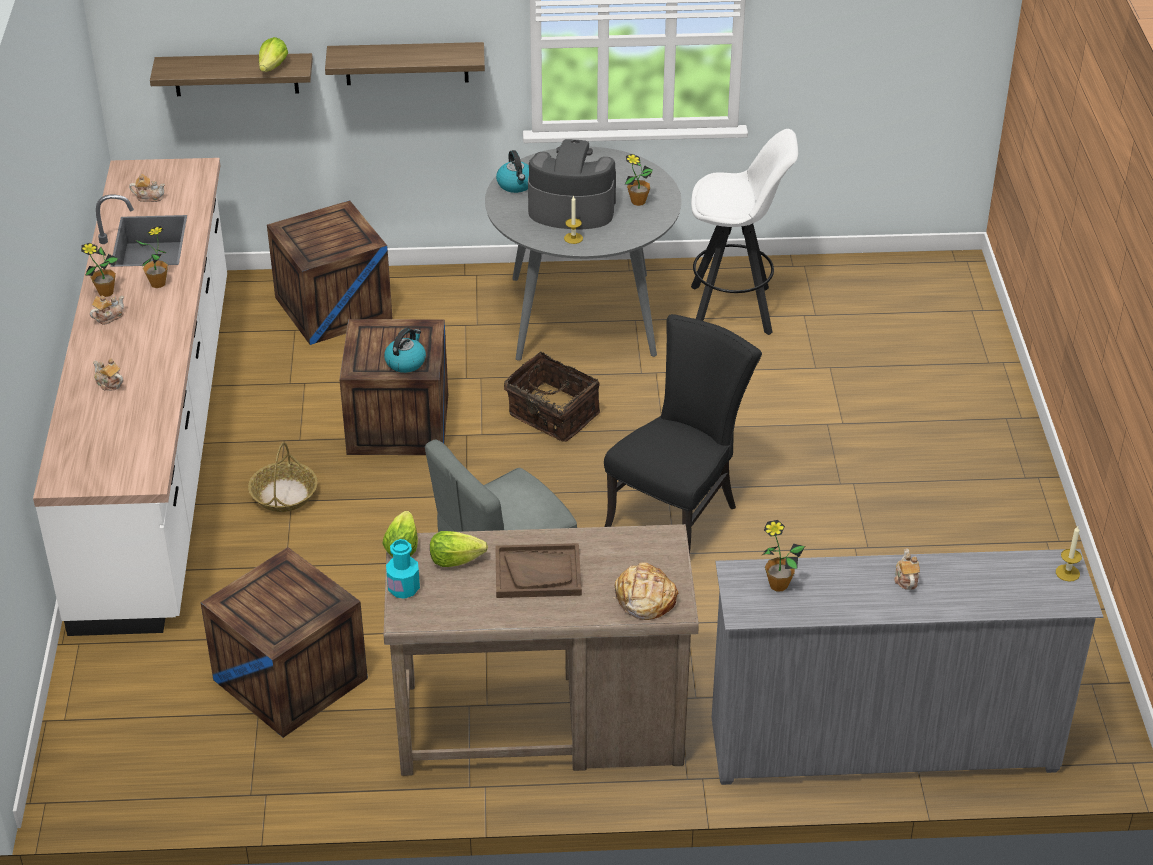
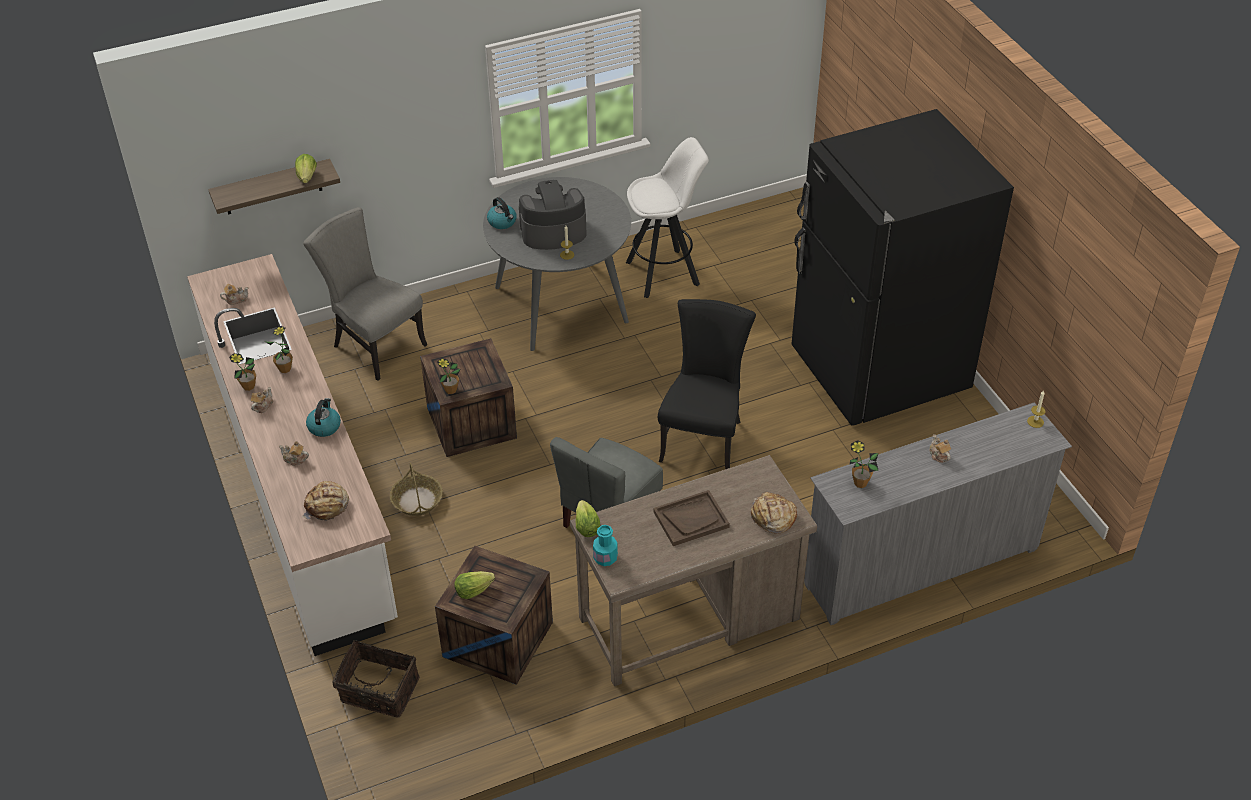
camera: 20 degrees left, 5 degrees up
(114, 444) = (327, 506): none -> bread
(333, 308) = (374, 344): crate -> grey chair
(405, 362) = (481, 379): kettle -> kettle (324, 426)
(406, 63) = (401, 149): shelf -> none
(455, 560) = (629, 526): lettuce -> lettuce (473, 590)
(552, 416) = (579, 387): basket -> basket (379, 692)
(638, 202) = (597, 215): potted plant -> potted plant (451, 390)
(960, 490) = (880, 368): none -> black fridge

